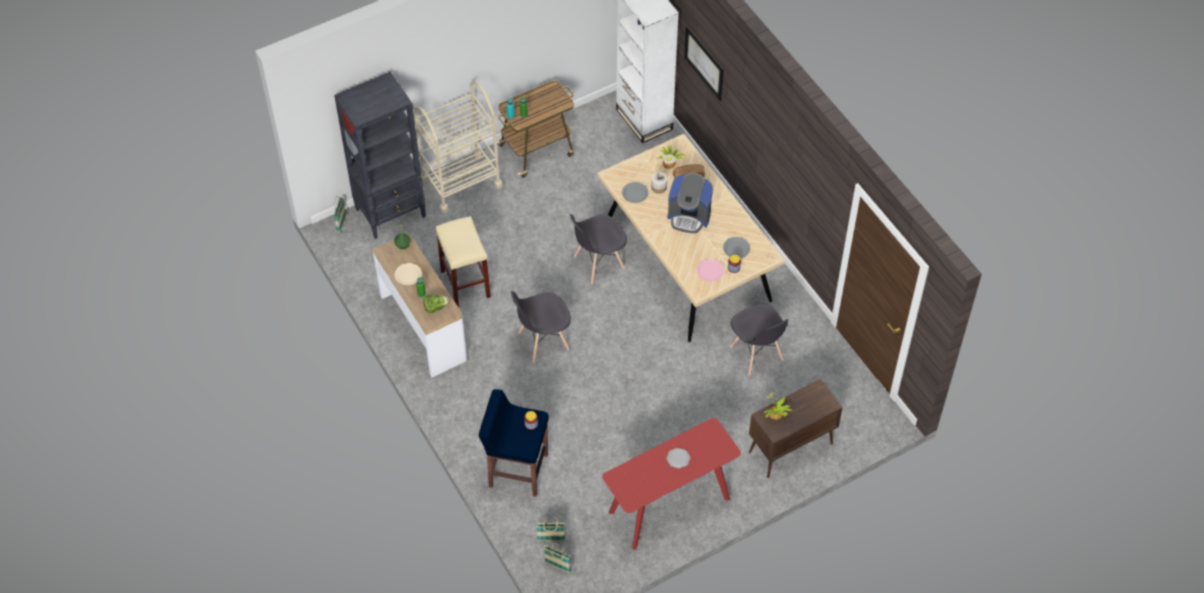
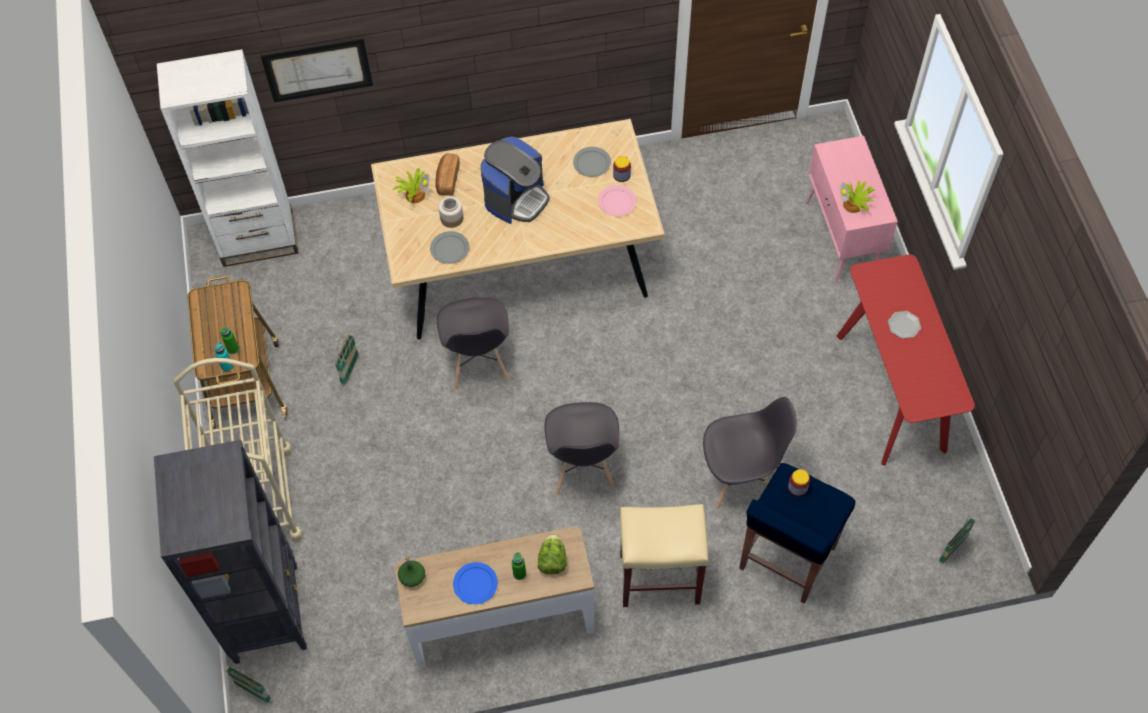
camera: 70 degrees left, 5 degrees up
(408, 275) = (475, 584): beige plate -> blue plate
(466, 284) = (445, 541): beige stool -> beige stool (660, 577)
(551, 539) = (908, 547): basket -> basket (350, 370)
(756, 354) = (691, 230): grey chair -> grey chair (740, 478)
(790, 448) = (842, 238): brown cabinet -> pink cabinet

